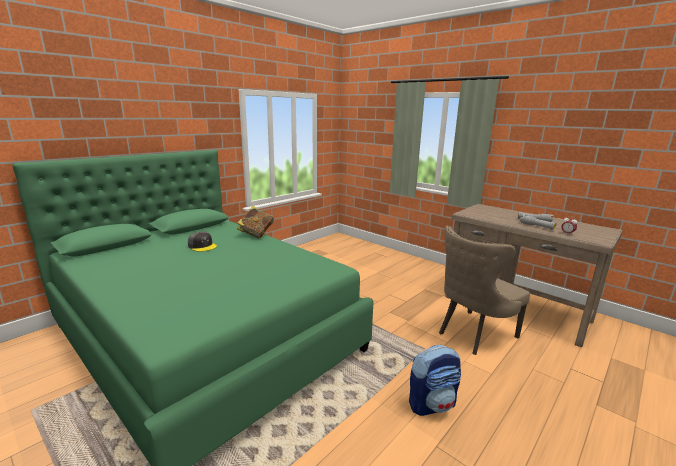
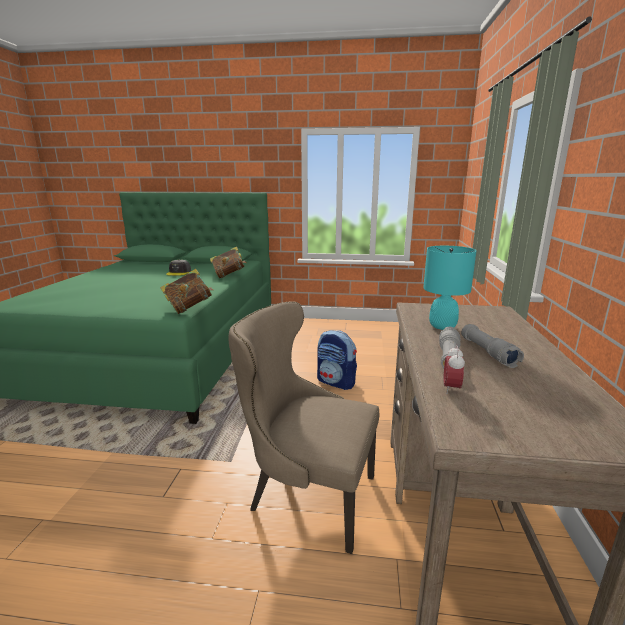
camera: 55 degrees right, 0 degrees up
(333, 262) = (189, 308): none -> book
(432, 404) = (116, 497): backpack -> backpack (336, 382)
(499, 218) = (441, 327): none -> turquoise table lamp

